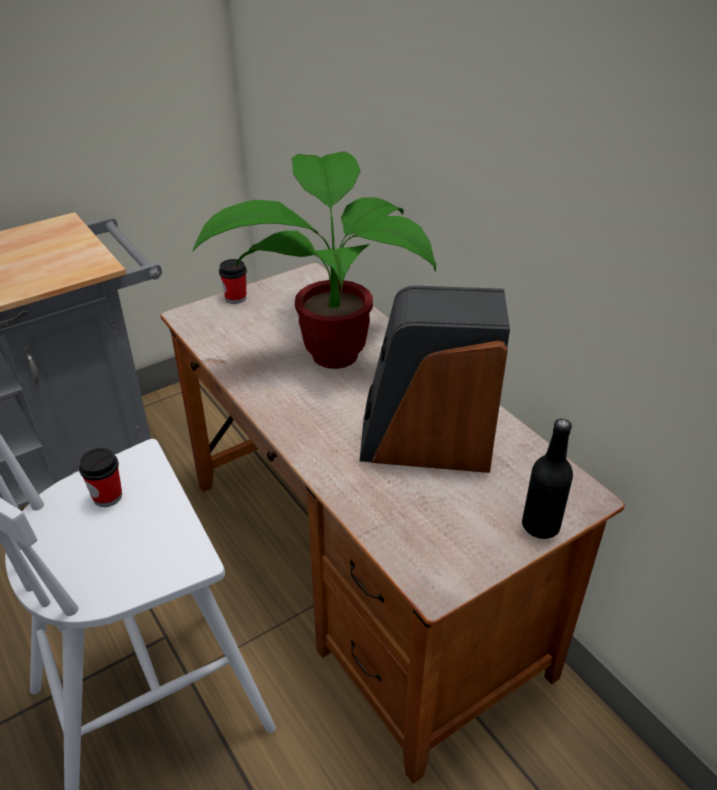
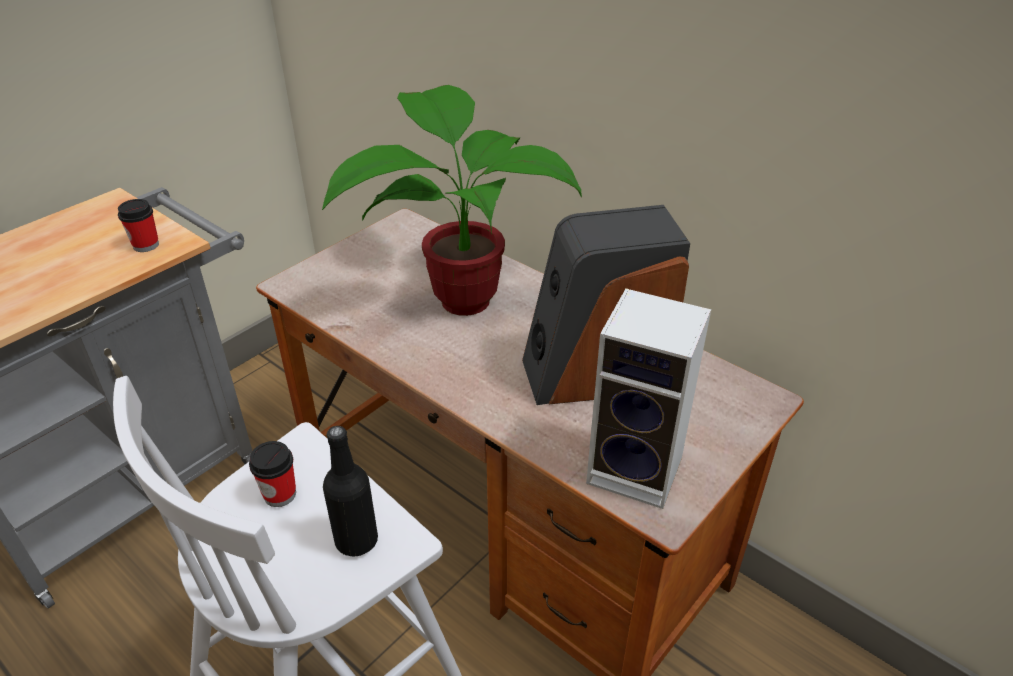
camera: 15 degrees left, 0 degrees up
(235, 298) = (334, 257): cup -> cup (146, 245)
(429, 540) = (639, 470): none -> speaker
(540, 526) = (737, 435): black bottle -> black bottle (356, 540)

